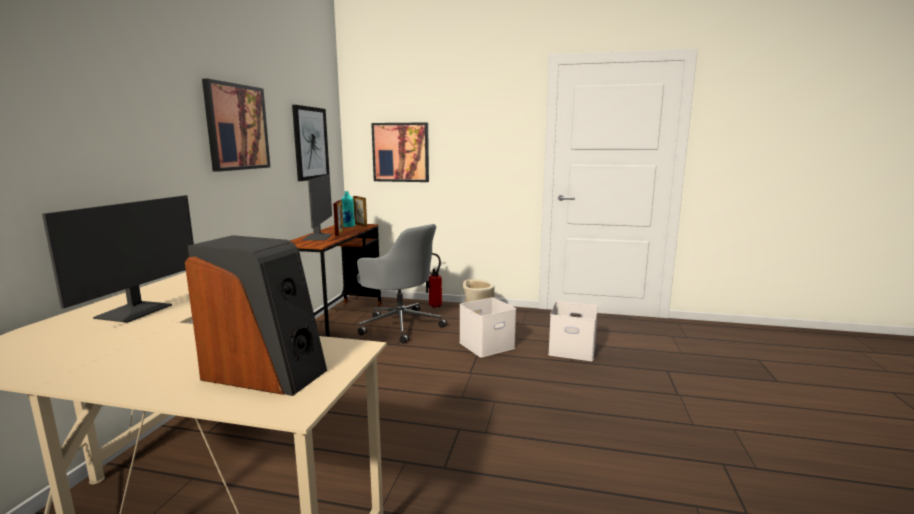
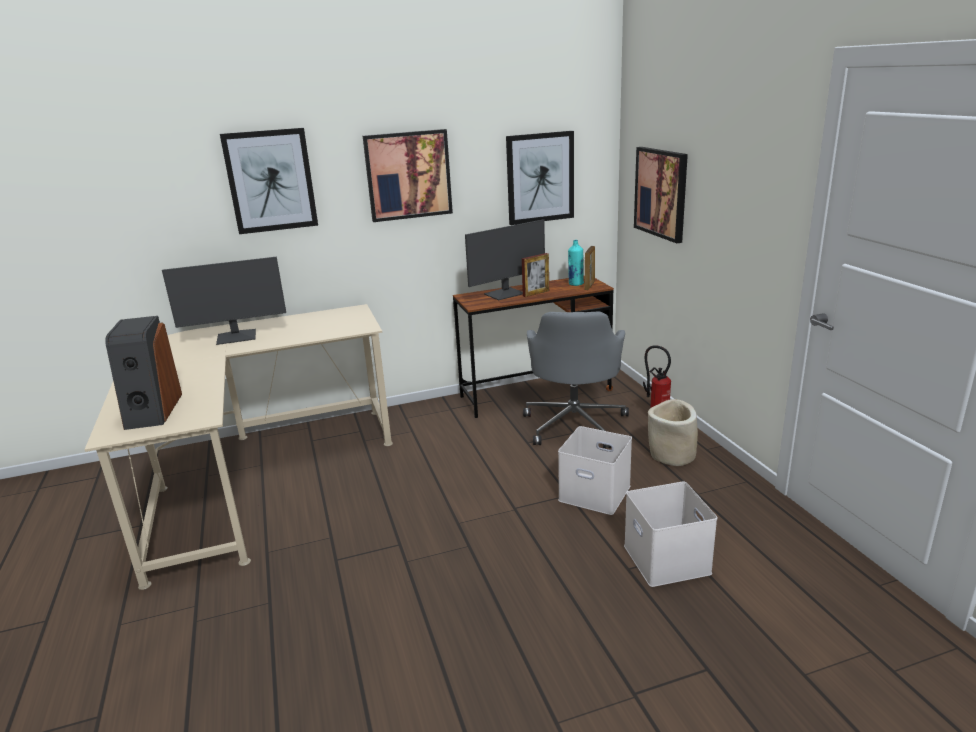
camera: 60 degrees right, 10 degrees up
(117, 112) = (270, 181): none -> picture

